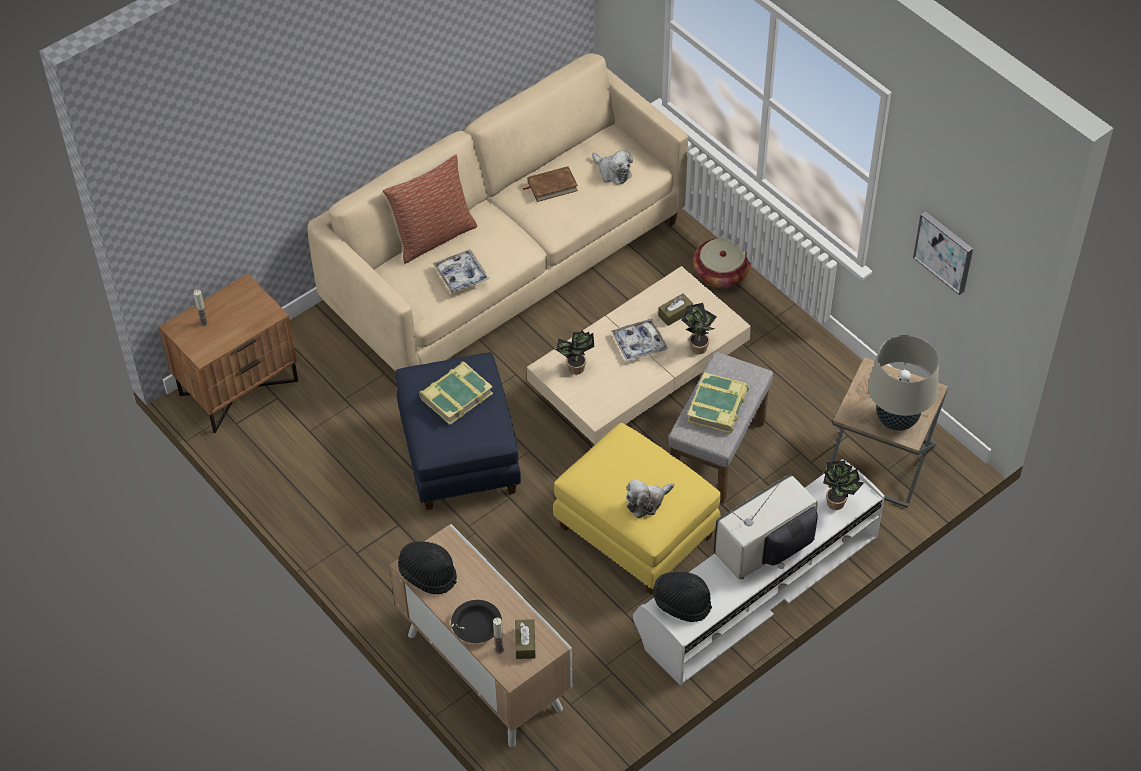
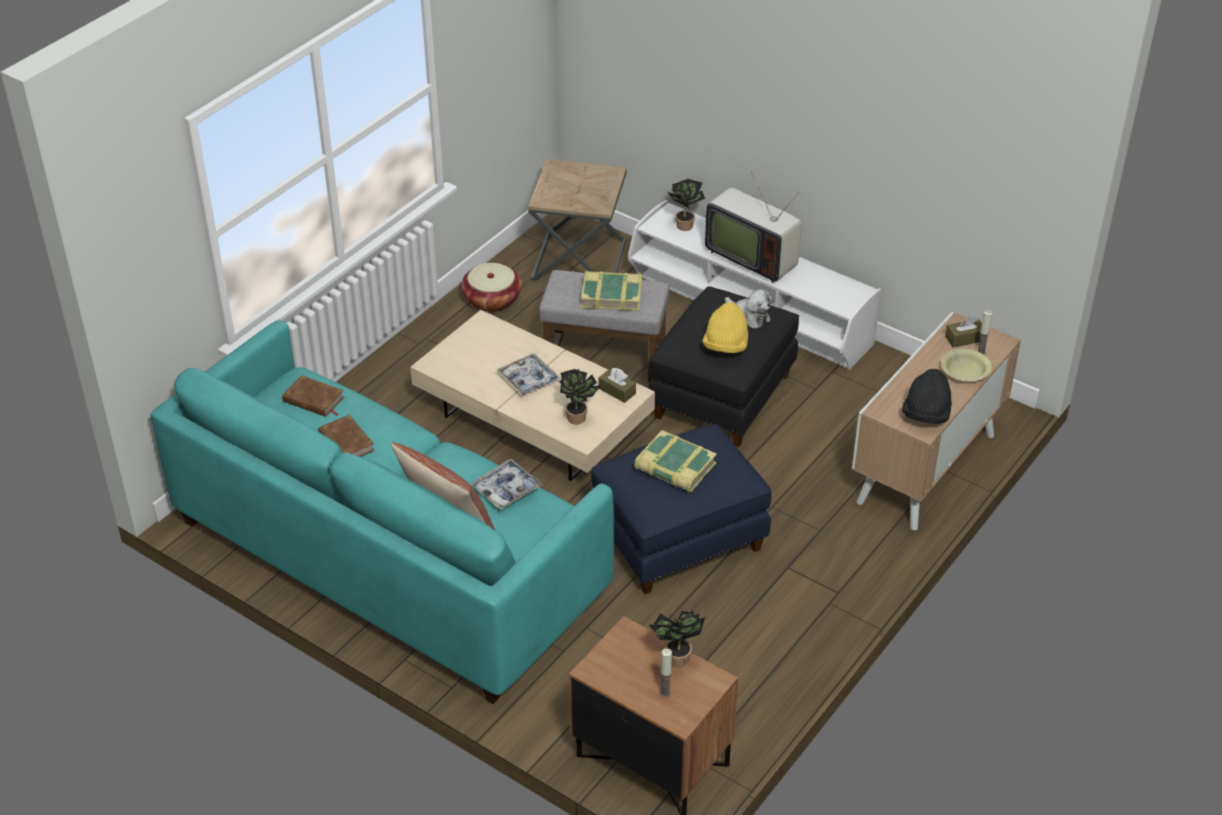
camera: 105 degrees left, 10 degrees down
(476, 626) = (965, 372): black bowl -> yellow bowl
(505, 263) = (388, 558): beige sofa -> turquoise sofa
(606, 471) = (725, 346): none -> yellow hat
(613, 172) = (313, 400): plush toy -> brown book
(637, 532) = (721, 395): yellow ottoman -> black ottoman
(675, 314) = (480, 361): brown tissue box -> brown tissue box (617, 391)
(681, 603) = (836, 297): black hat -> none
(697, 346) = (519, 340): potted plant -> potted plant (675, 661)
(721, 273) = (367, 388): basket -> basket (492, 300)
(896, 419) = (596, 181): beige table lamp -> none
(944, 251) = (496, 56): picture -> none

